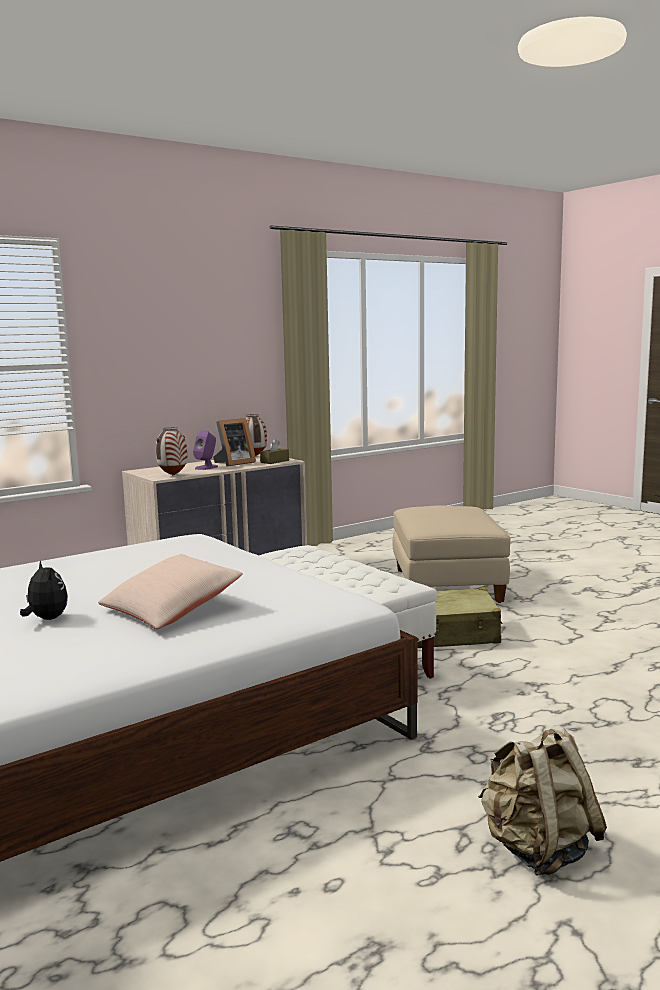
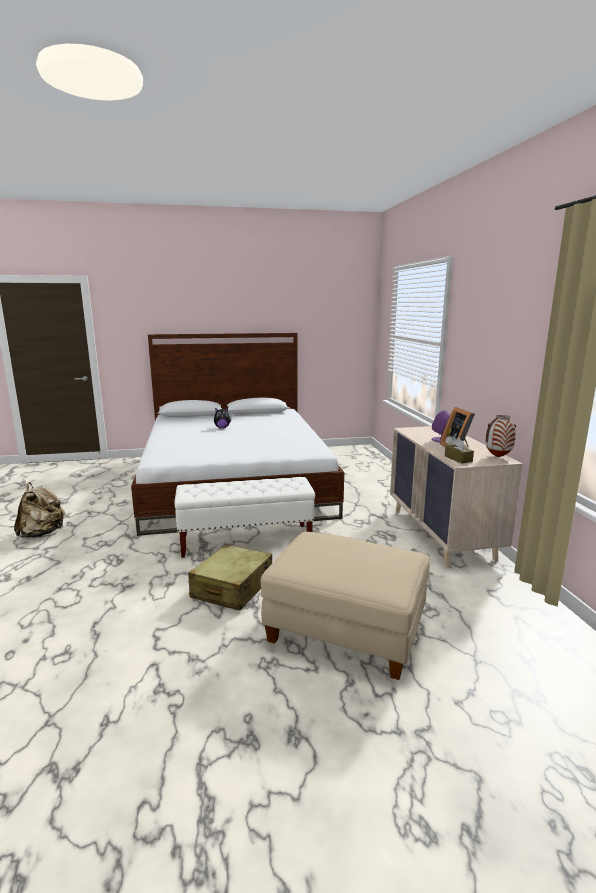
camera: 115 degrees right, 5 degrees up
(171, 609) = (202, 439): beige pillow -> none
(173, 475) = (412, 432): vase -> none

